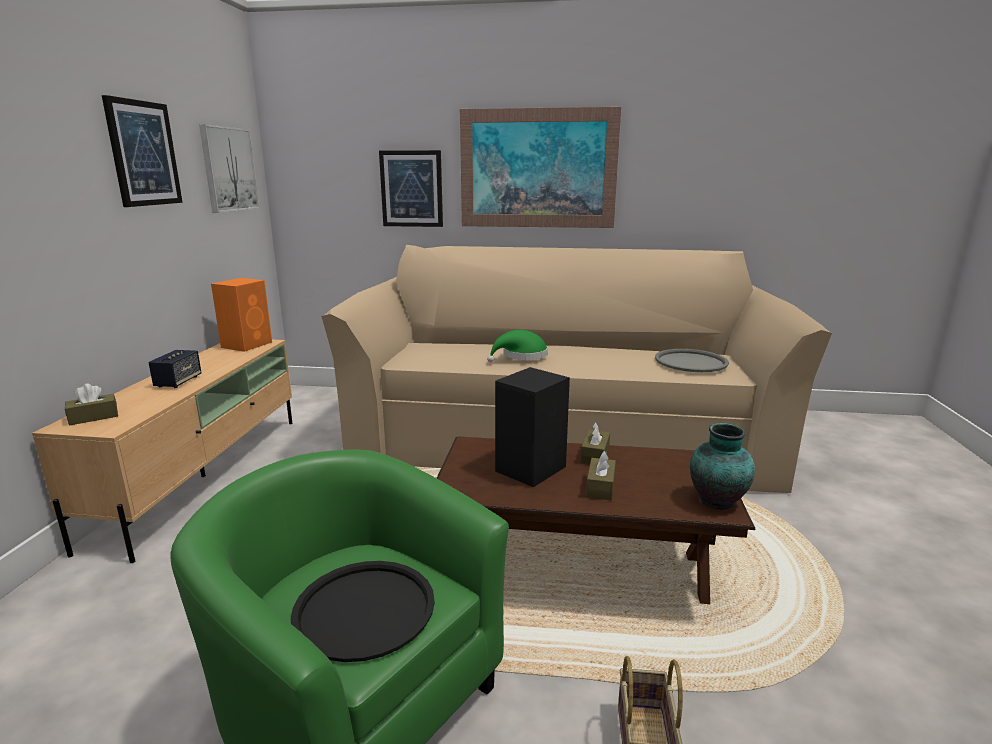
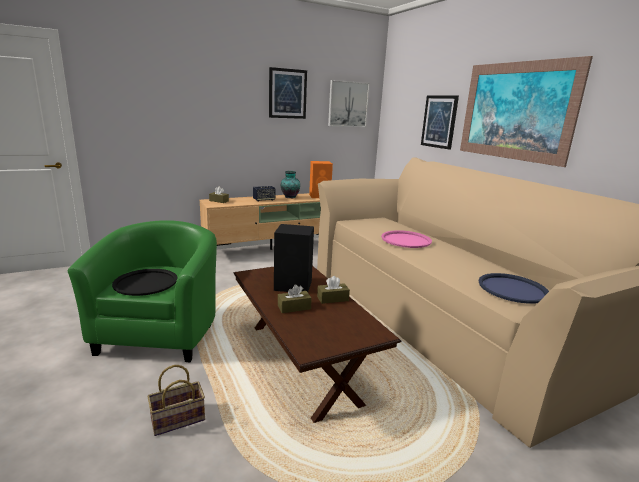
camera: 55 degrees right, 0 degrees up
(521, 356) = (406, 240): green hat -> pink tray
(690, 362) = (512, 289): grey tray -> blue tray
(717, 502) = (318, 347): vase -> vase (289, 197)

